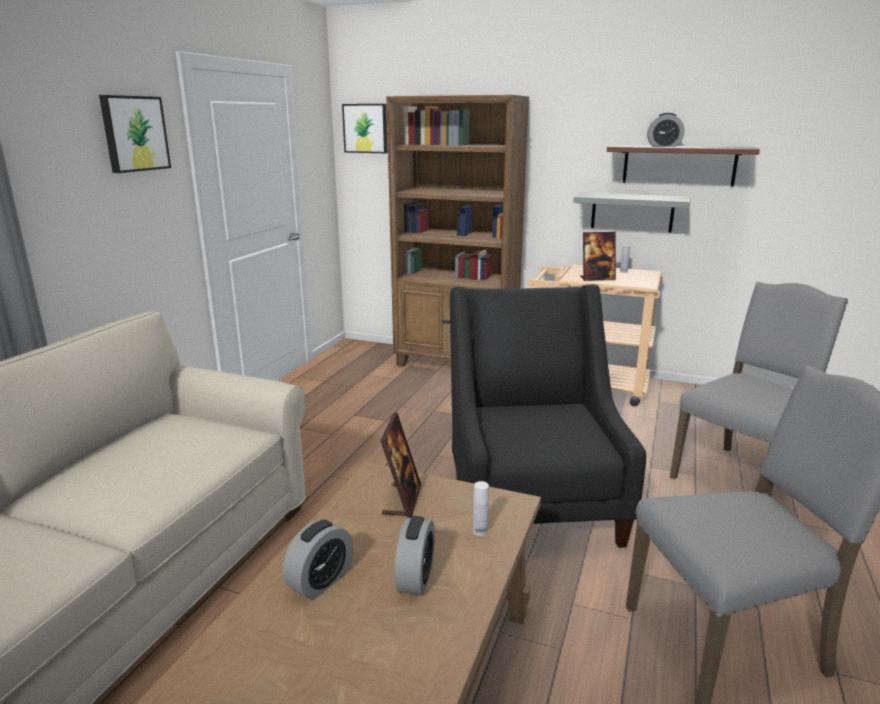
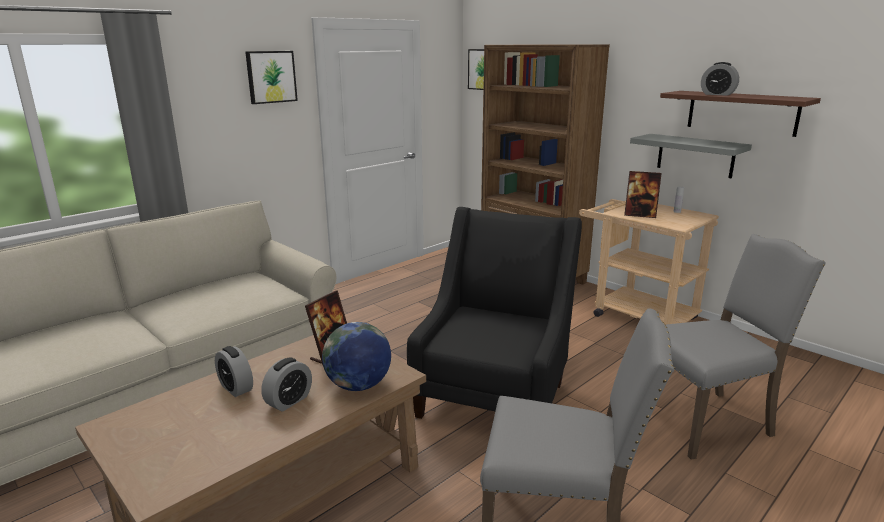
camera: 25 degrees right, 0 degrees up
(320, 582) = (236, 388): alarm clock -> alarm clock turned 75 degrees clockwise
(480, 531) = (358, 385): white bottle -> globe

